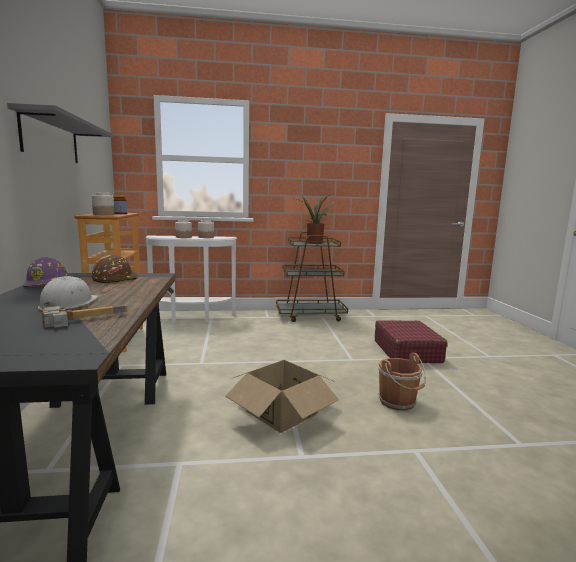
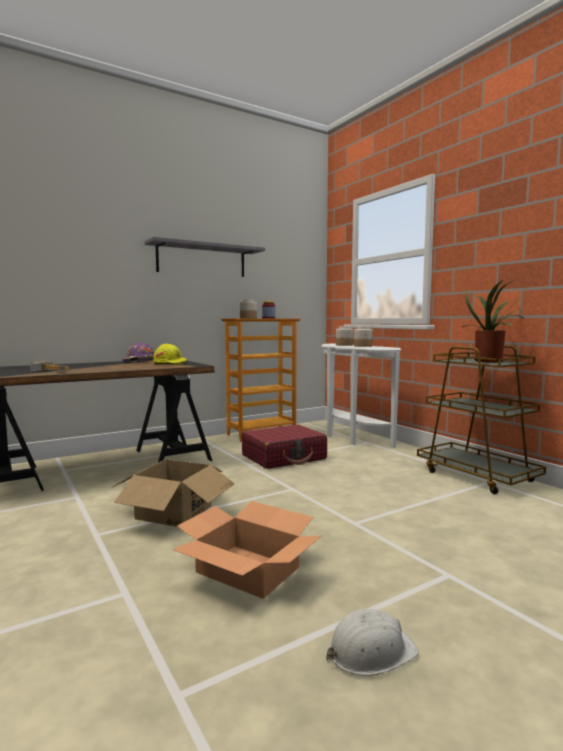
camera: 65 degrees right, 5 degrees down
(68, 304) = (87, 367): white hard hat -> white hard hat (370, 652)
(115, 279) = (170, 363): brown hard hat -> yellow hard hat
(398, 402) = (247, 570): brown bucket -> cardboard box
(407, 351) = (456, 558): red suitcase -> red suitcase (284, 457)

